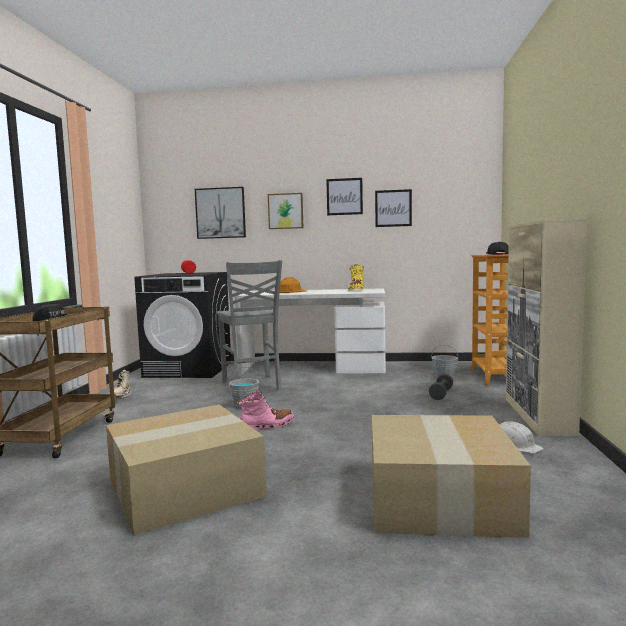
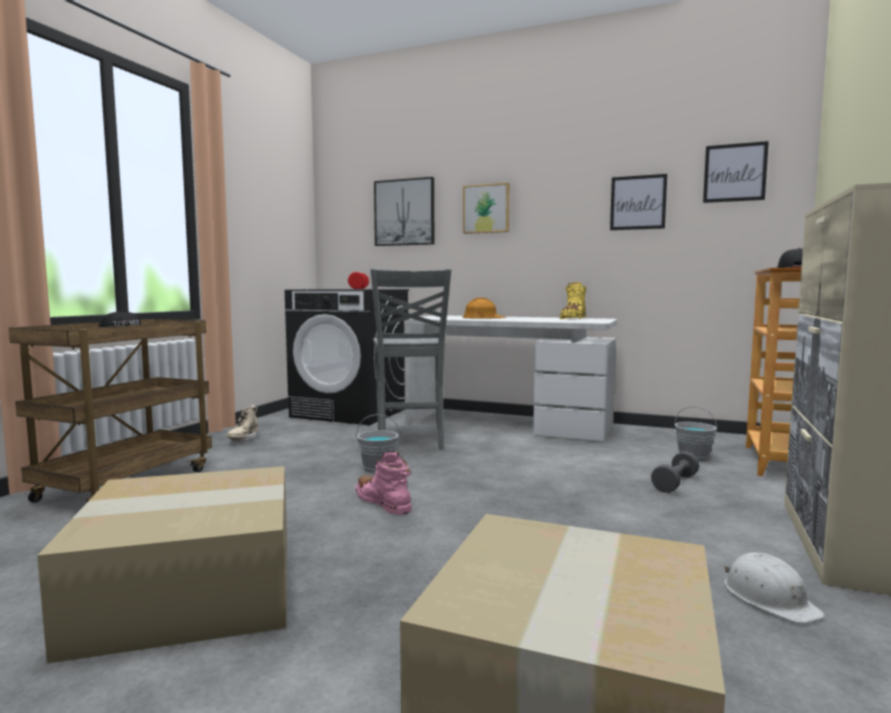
camera: 15 degrees right, 0 degrees up
(267, 426) = (383, 503): pink boot -> pink boot turned 120 degrees counterclockwise
(344, 196) = (567, 187): picture -> picture (734, 172)

